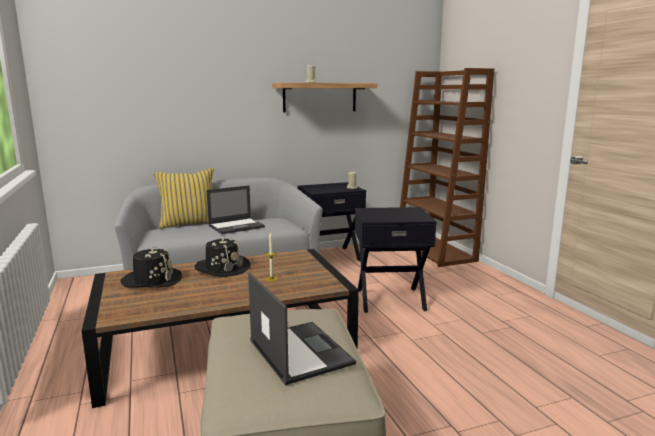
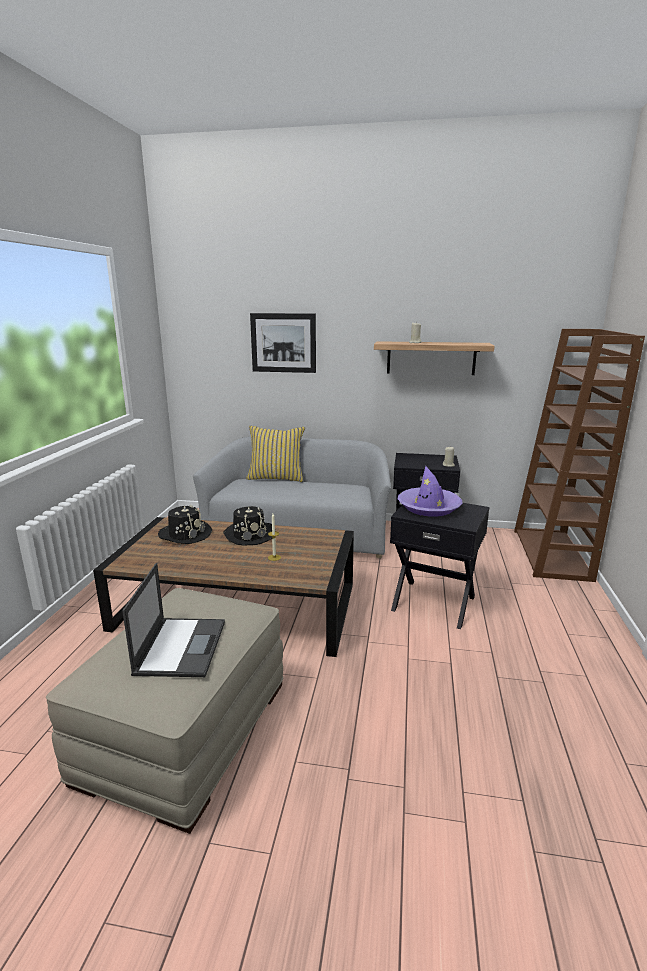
camera: 30 degrees right, 5 degrees up
(180, 85) = (283, 343): none -> picture
(237, 226) = (311, 489): laptop -> none
(381, 213) = (429, 507): none -> purple hat

